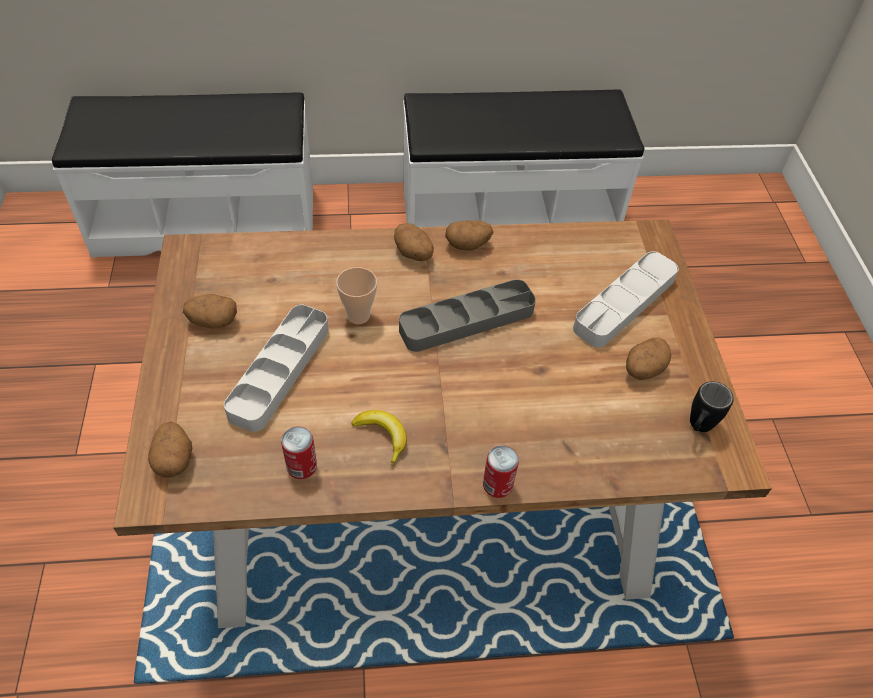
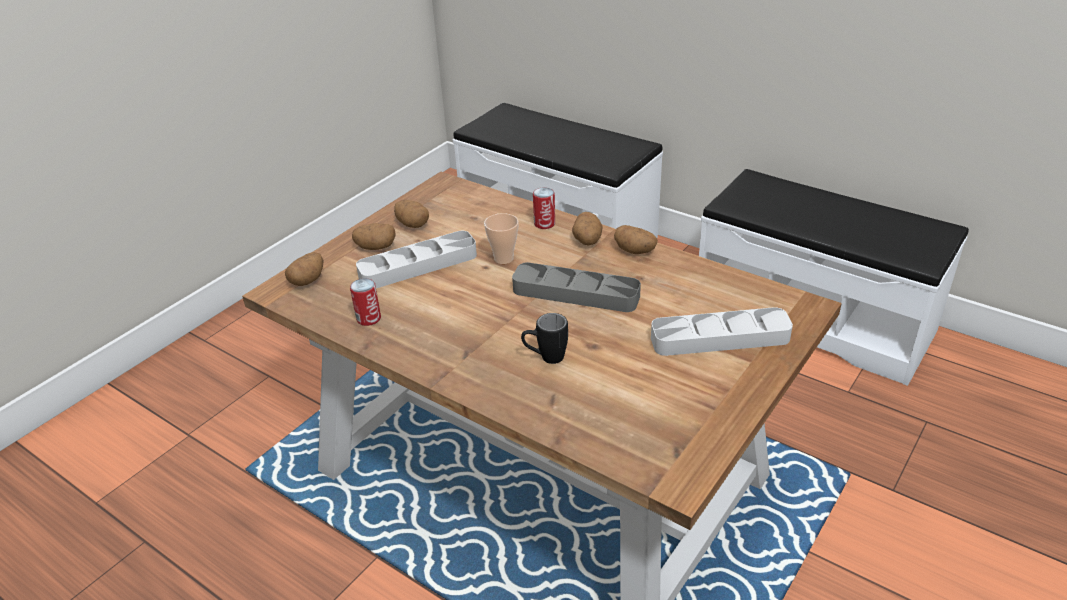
camera: 45 degrees right, 15 degrees down
(383, 436) = (435, 328): banana -> none
(497, 484) = (474, 392): can -> can (544, 224)
(643, 369) = (678, 385): potato -> potato (375, 247)
(697, 428) = (676, 443): black mug -> black mug (545, 358)

